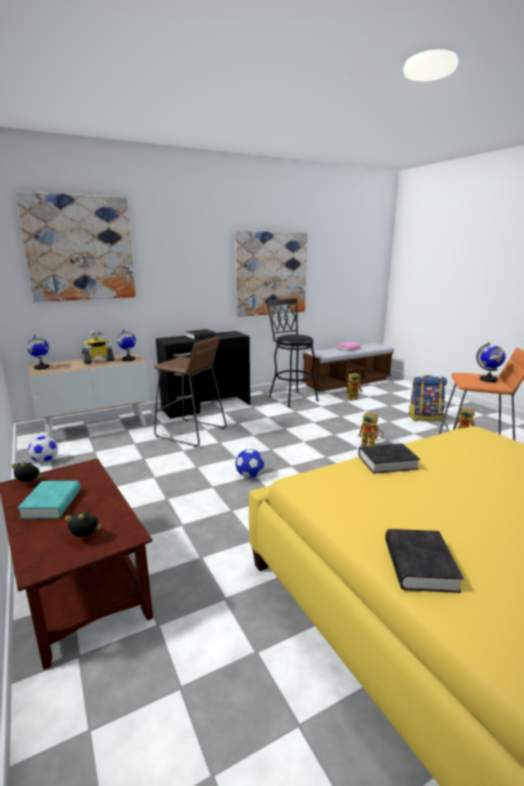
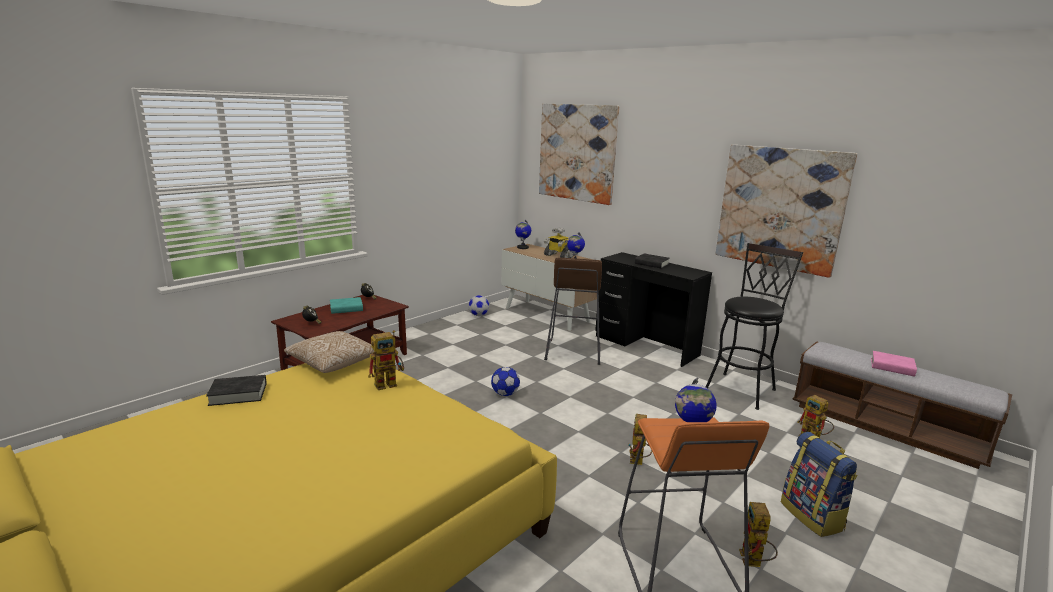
camera: 70 degrees right, 0 degrees up
(326, 492) = (335, 363): none -> pillow
(387, 462) = (390, 383): black book -> toy robot

